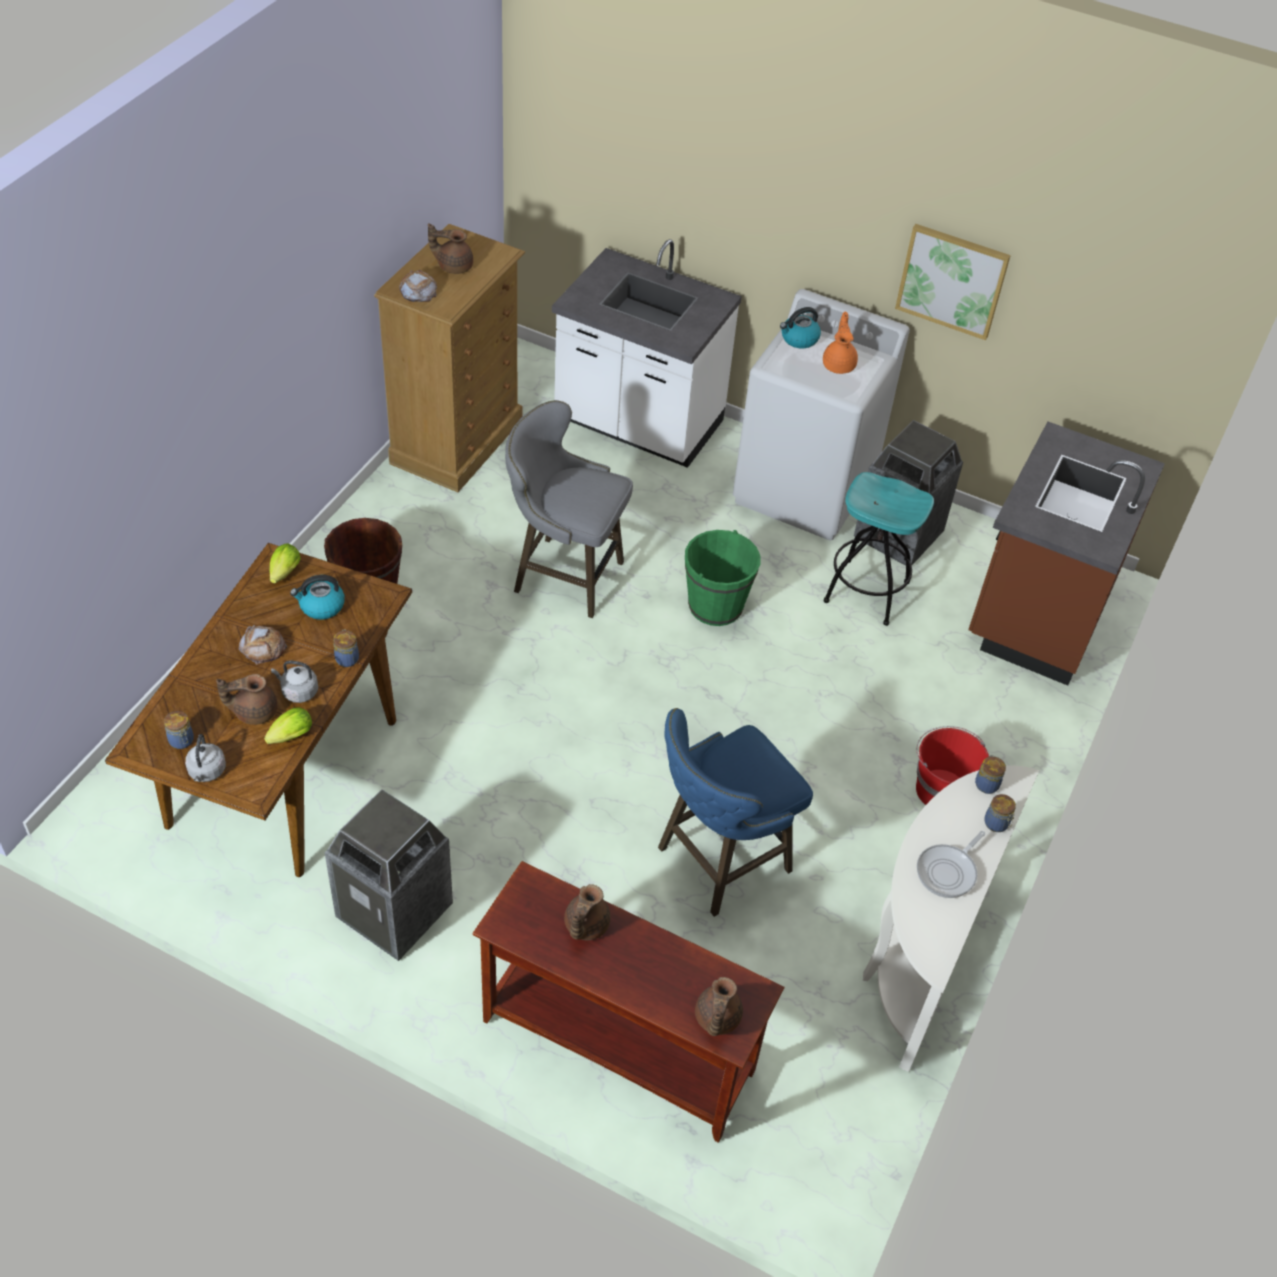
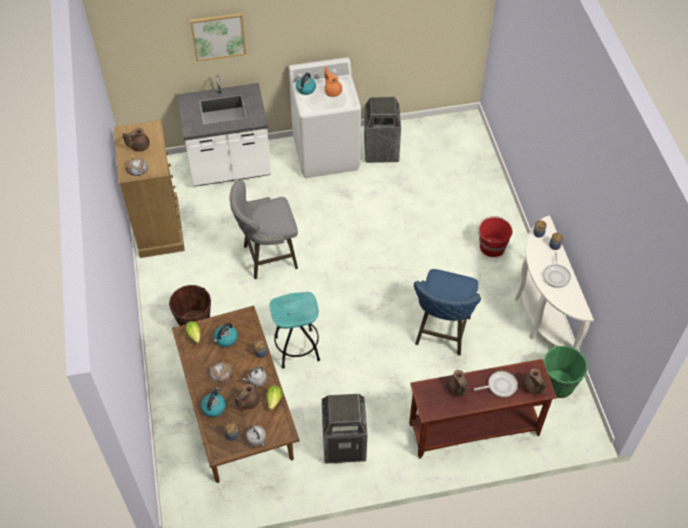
camera: 35 degrees left, 5 degrees up
(201, 684) = (213, 407): none -> kettle
(663, 974) = (500, 385): none -> frying pan
(715, 606) = (340, 229): green bucket -> green bucket (558, 384)
(866, 591) = (391, 183): turquoise stool -> turquoise stool (296, 348)
(952, 280) = (363, 28): picture -> picture (218, 36)
(1037, 612) = (460, 149): brown counter -> none

